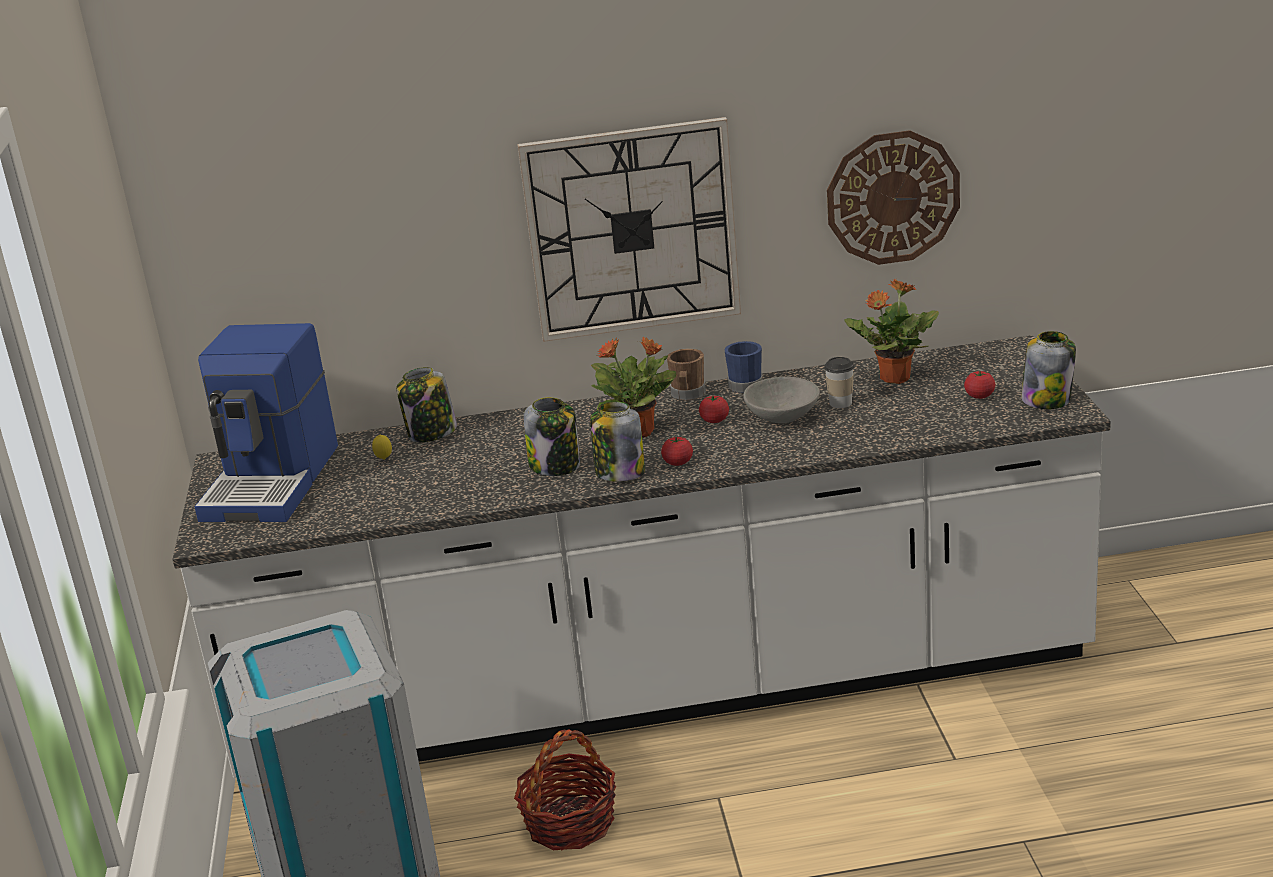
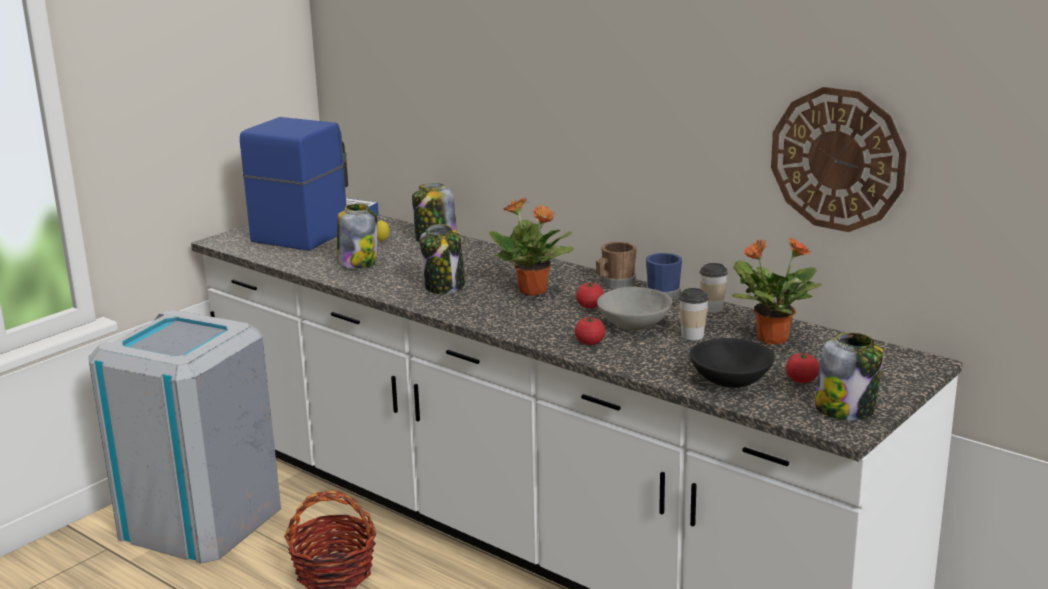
camera: 45 degrees right, 5 degrees down
(274, 482) = (313, 228): coffee machine -> coffee machine turned 150 degrees clockwise
(619, 473) = (462, 307): jar -> jar (358, 263)
(631, 230) = (609, 119): wall clock -> none
(678, 462) = (506, 319): tomato -> tomato (590, 342)
(803, 377) = (712, 308): none -> cup
(942, 420) = (731, 381): none -> black bowl

